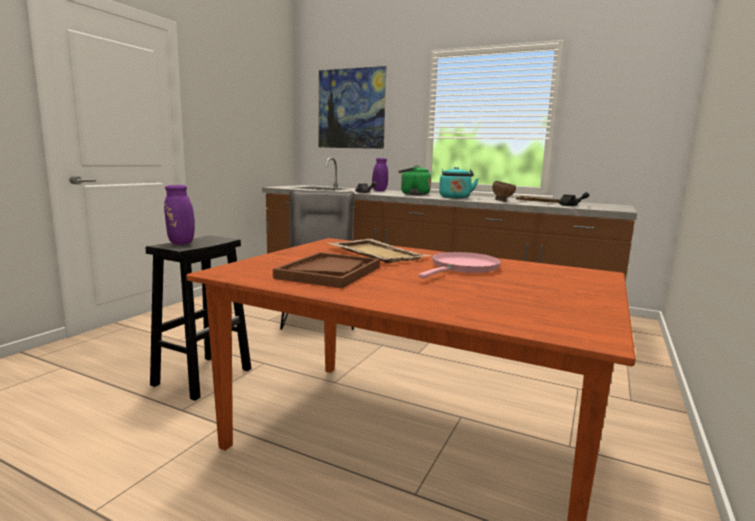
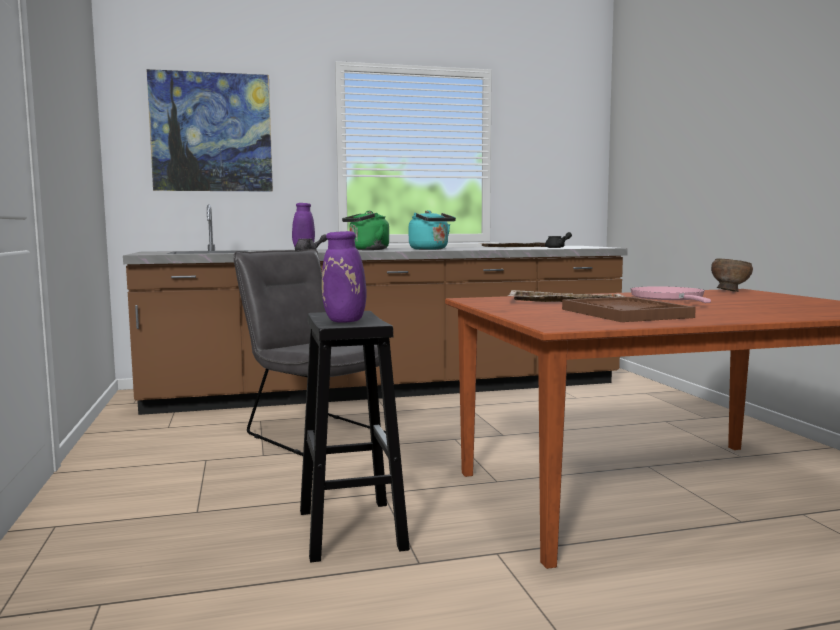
camera: 40 degrees left, 5 degrees down
(502, 201) = (491, 249): brown bowl -> brown bowl (729, 291)

